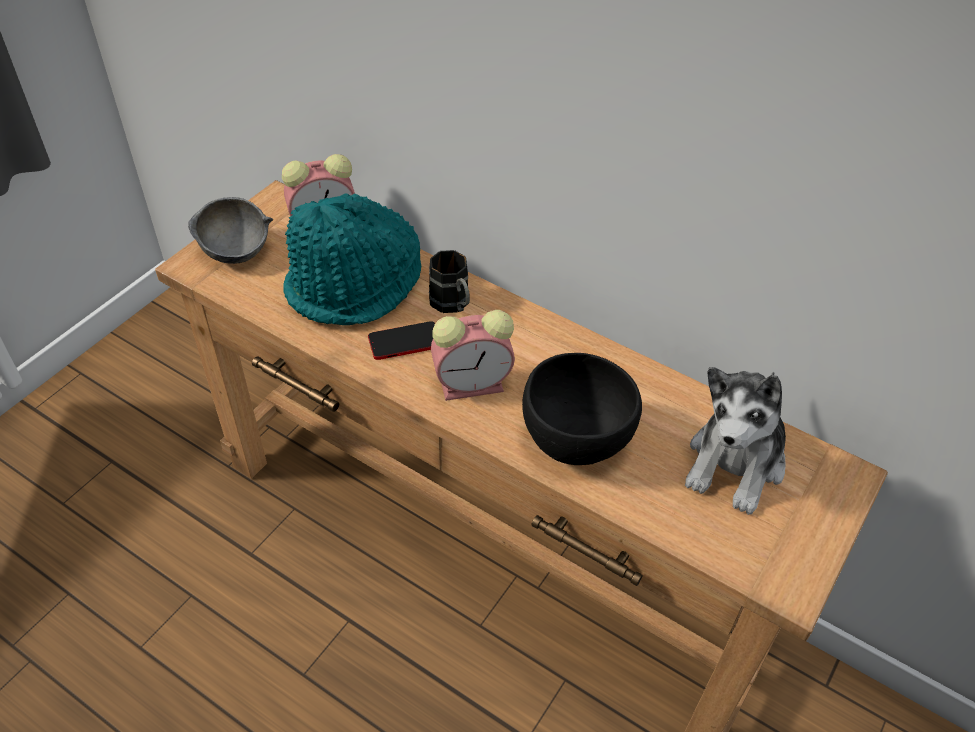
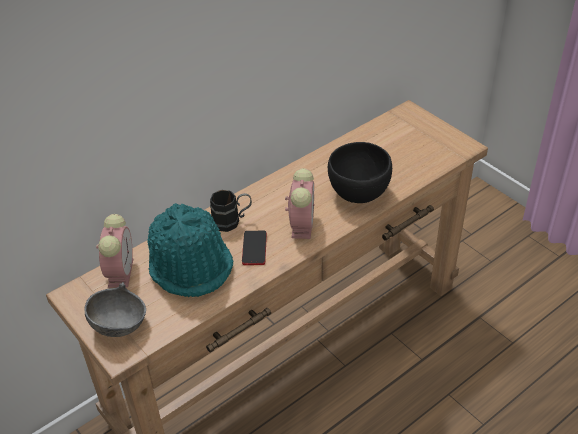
camera: 70 degrees left, 5 degrees down
(735, 463) = (390, 142): plush toy -> none

